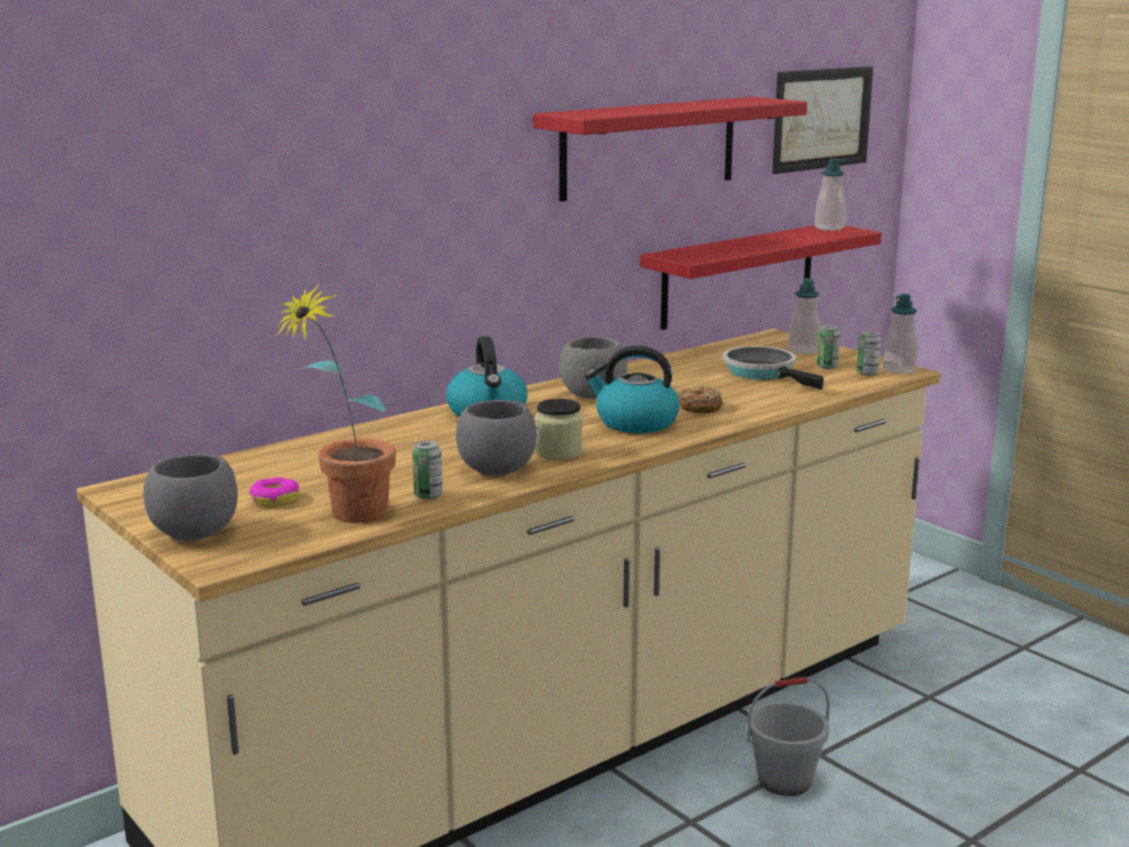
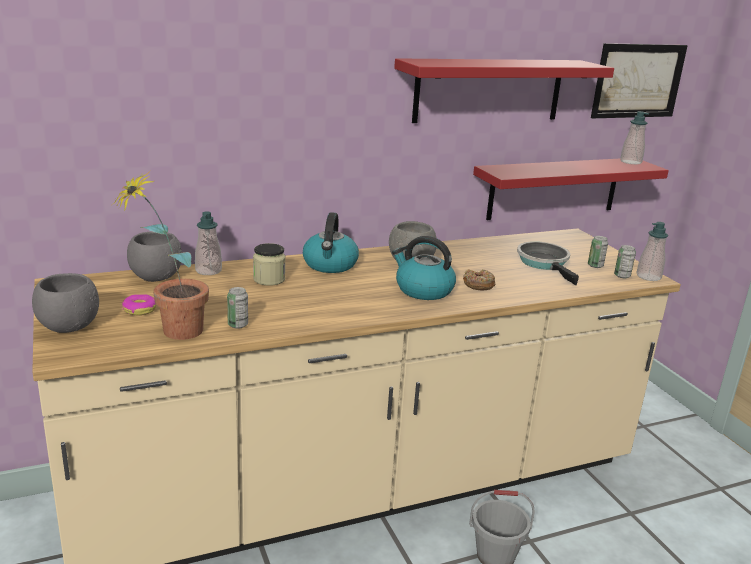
camera: 15 degrees right, 5 degrees up
(495, 469) = (299, 312): grey bowl -> grey bowl (155, 277)
(558, 452) = (352, 305): jar -> jar (269, 279)
(803, 351) = (586, 249): soap dispenser -> soap dispenser (208, 271)

